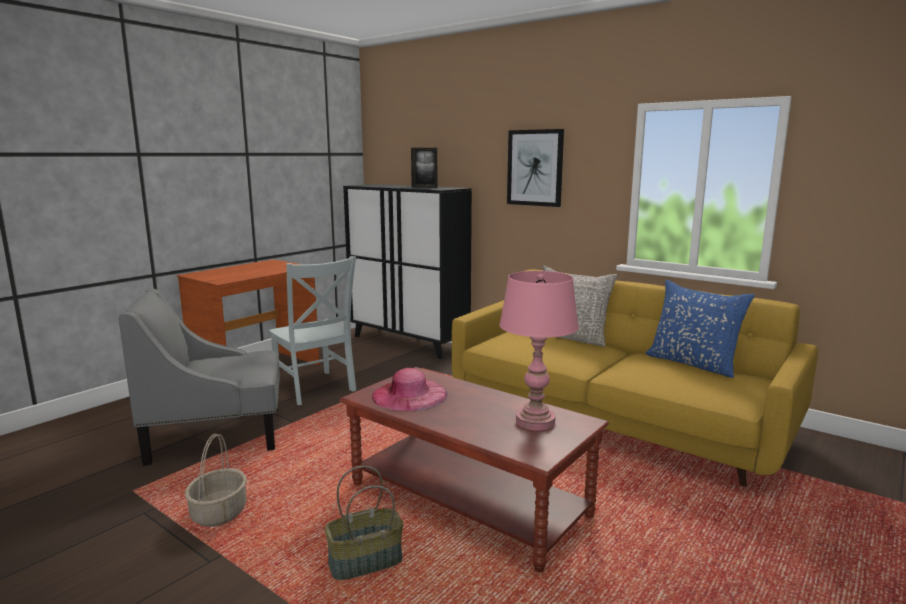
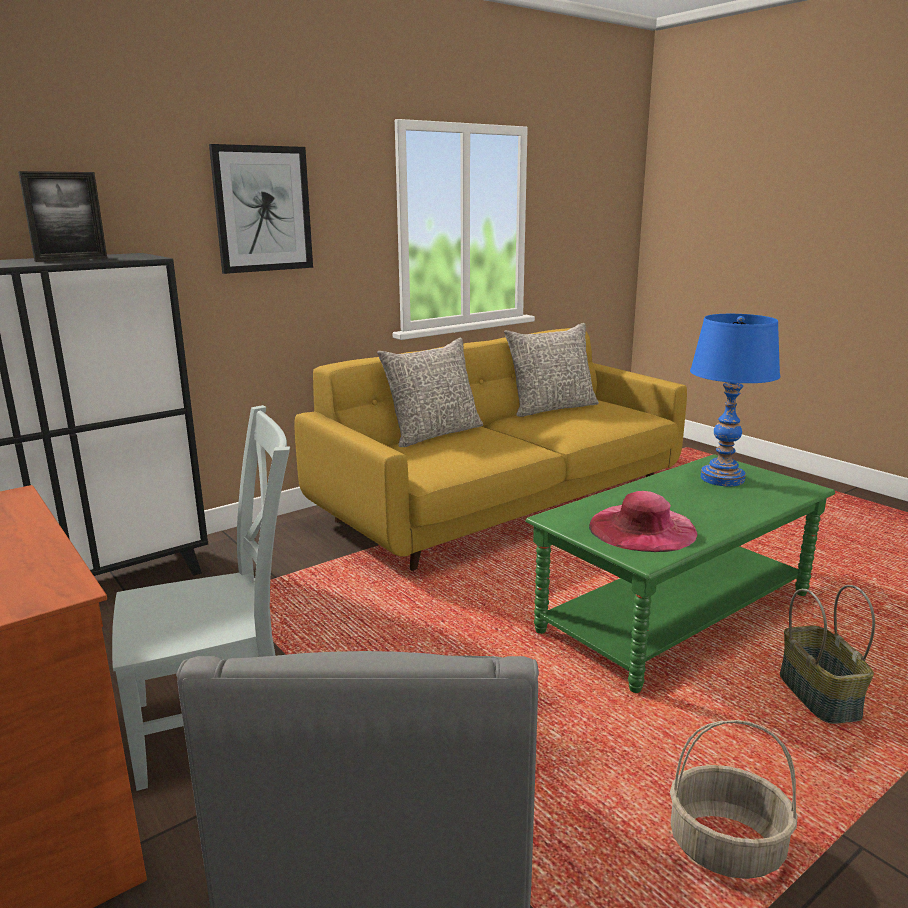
camera: 75 degrees left, 5 degrees up
(468, 500) = (676, 612): brown coffee table -> green coffee table
(535, 421) = (722, 479): pink table lamp -> blue table lamp
(693, 363) = (551, 408): blue pillow -> grey pillow

